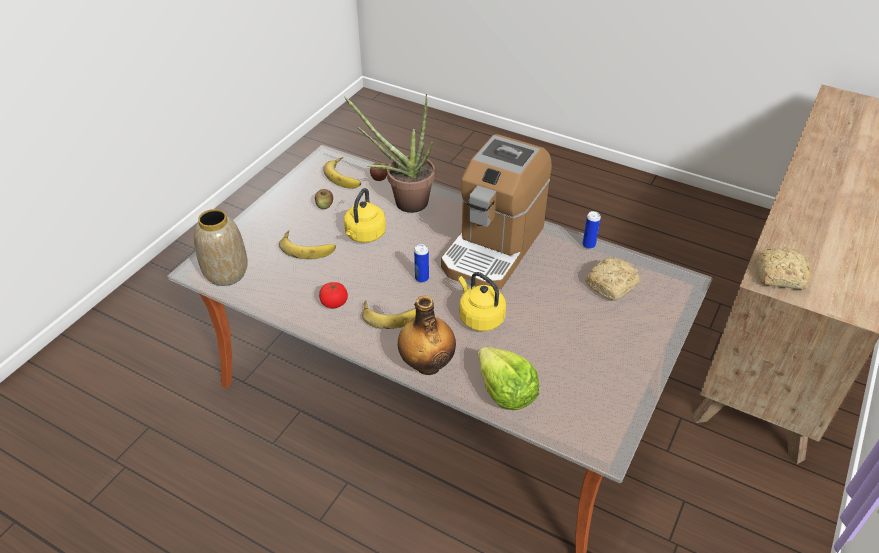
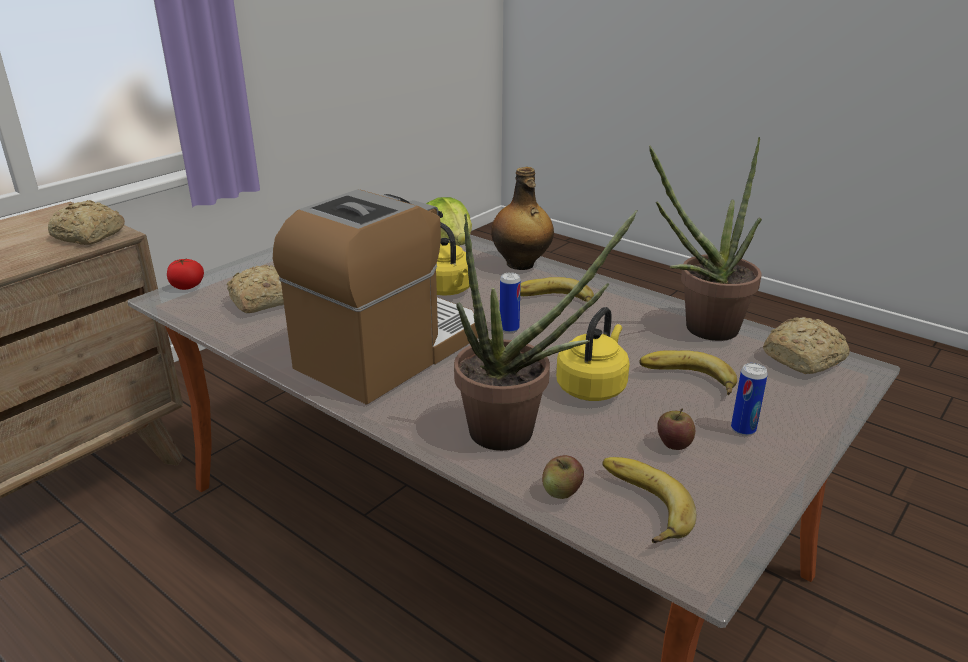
camera: 170 degrees left, 15 degrees down
(225, 273) = (805, 358): vase -> bread
(286, 293) = (701, 330): none -> potted plant
(334, 303) = (631, 316): tomato -> tomato (187, 287)
(588, 245) = (246, 342): can -> can (743, 429)

